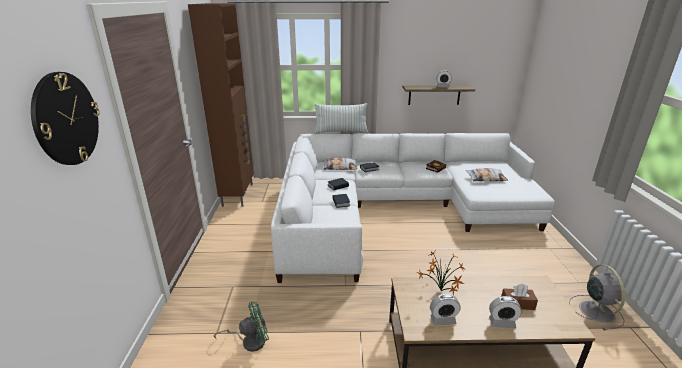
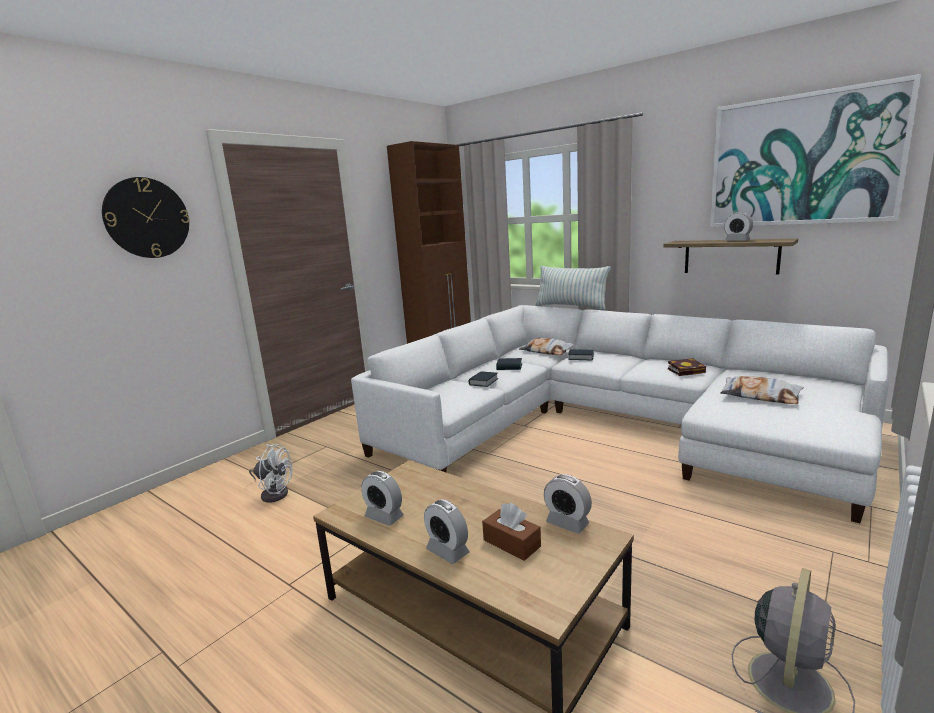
camera: 40 degrees right, 10 degrees down
(249, 341) = (274, 493): green fan -> white fan
(441, 292) = (435, 492): potted plant -> none
(472, 41) = (802, 160): none -> picture
(520, 282) = (567, 523): none -> alarm clock

